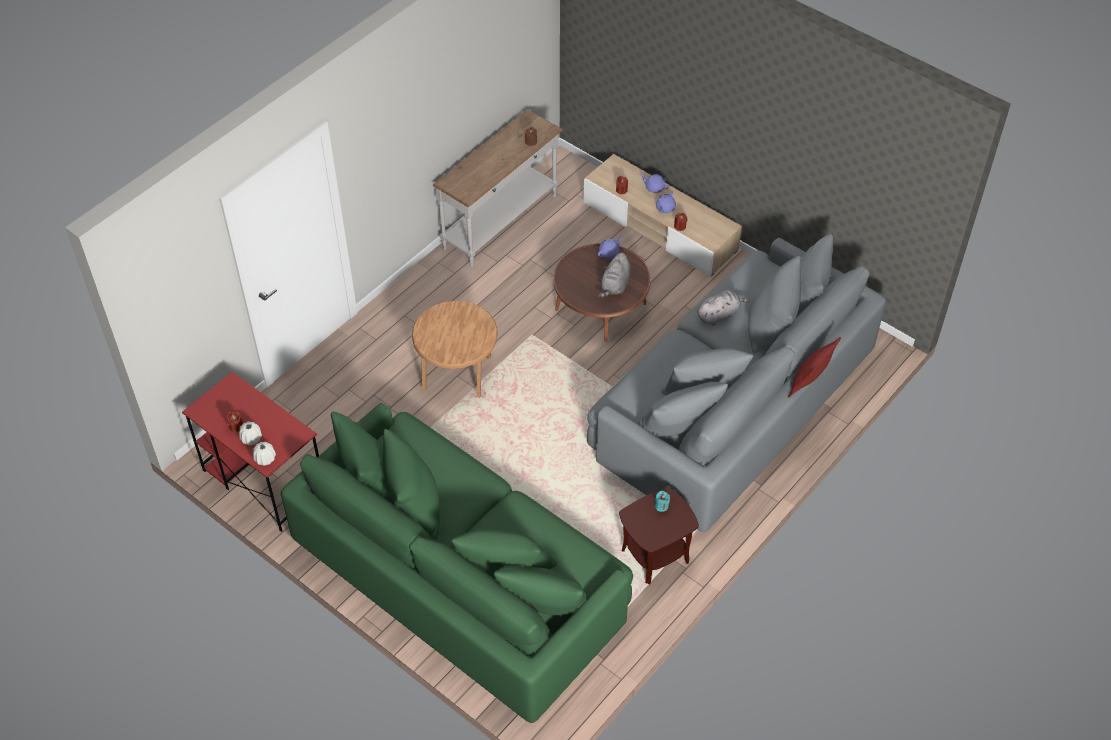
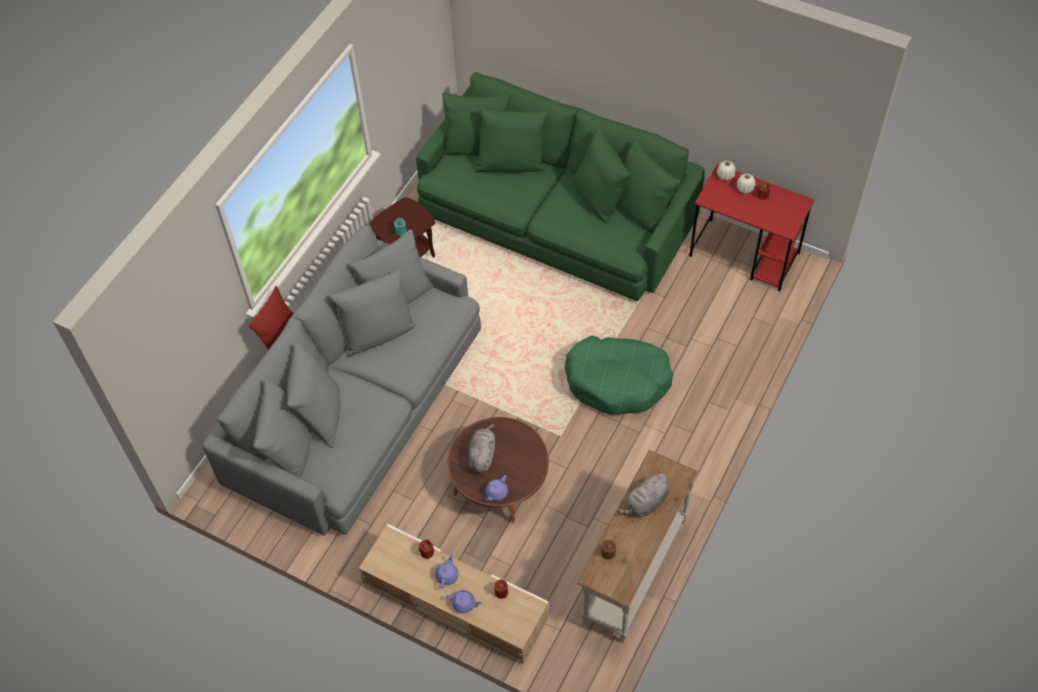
camera: 170 degrees right, 5 degrees up
(458, 374) = (617, 381): brown side table -> green dog bed
(719, 314) = (370, 414): grey plush toy -> grey plush toy (646, 503)

